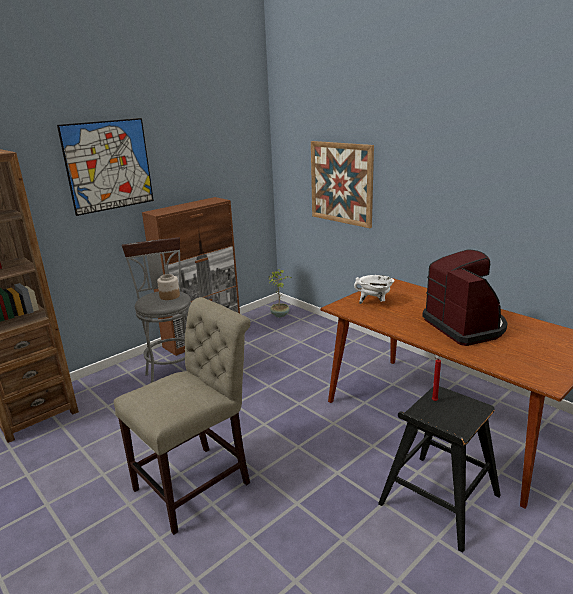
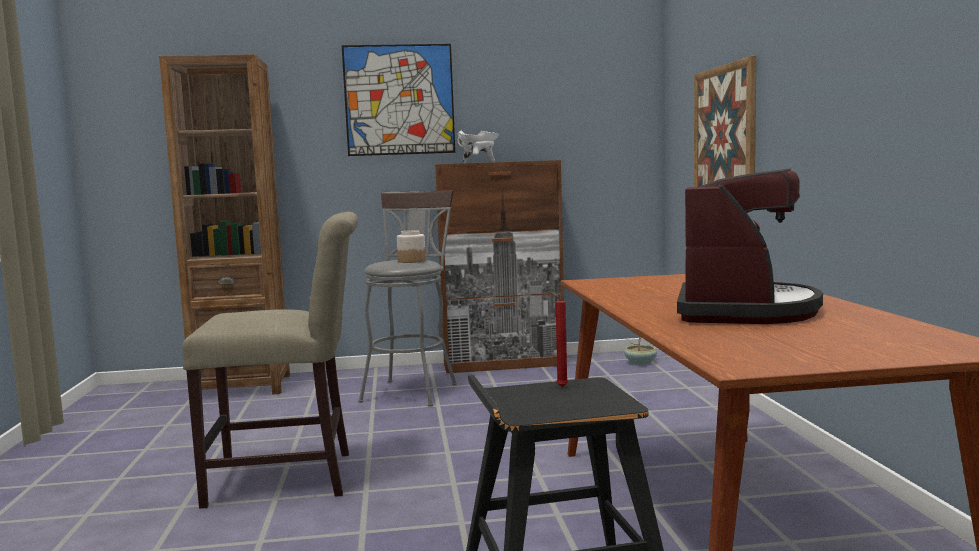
camera: 35 degrees right, 15 degrees down
(374, 302) = (650, 283): white cooking pot -> white cooking pot (478, 162)

